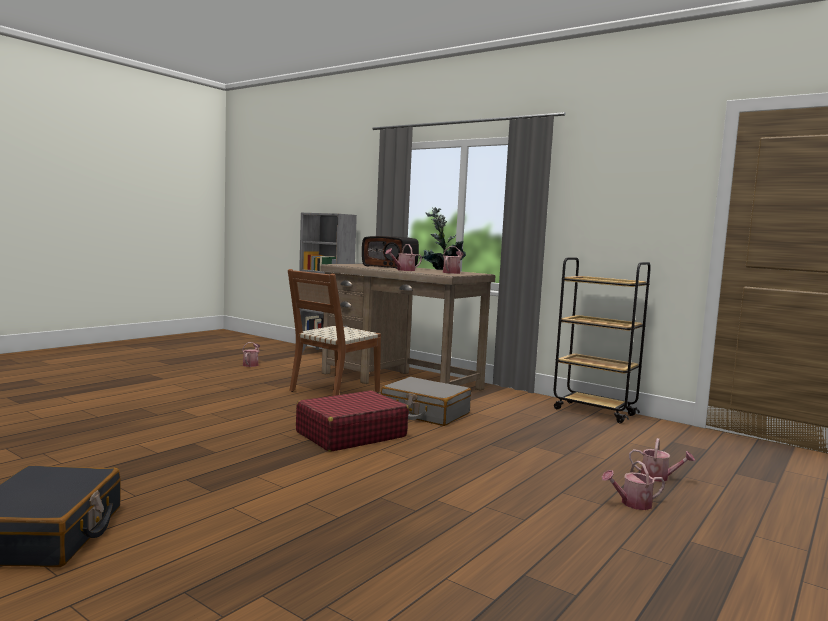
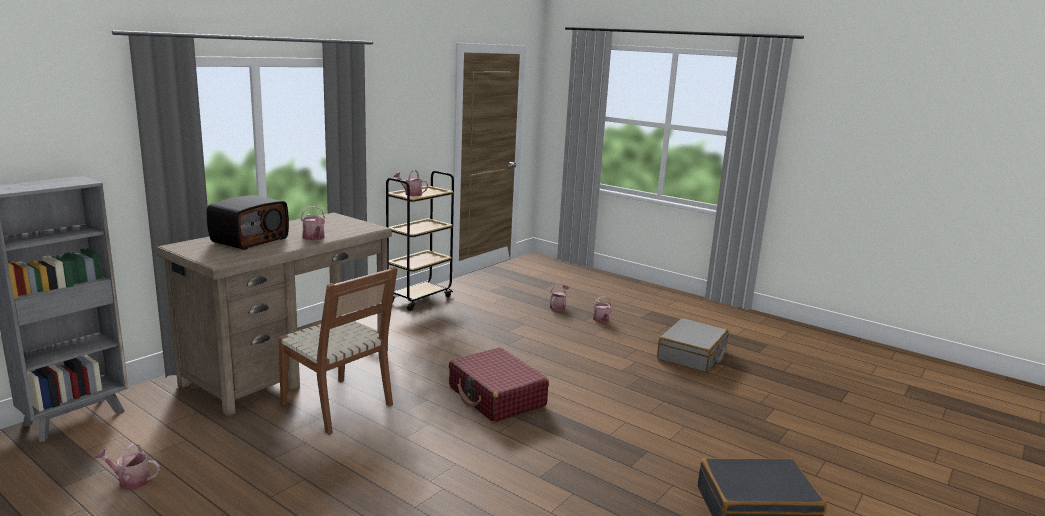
camera: 90 degrees left, 10 degrees up
(425, 413) = (424, 362): grey suitcase -> grey suitcase (692, 355)
(440, 270) = (292, 224): potted plant -> none
(452, 272) = (333, 223): watering can -> watering can (411, 194)

